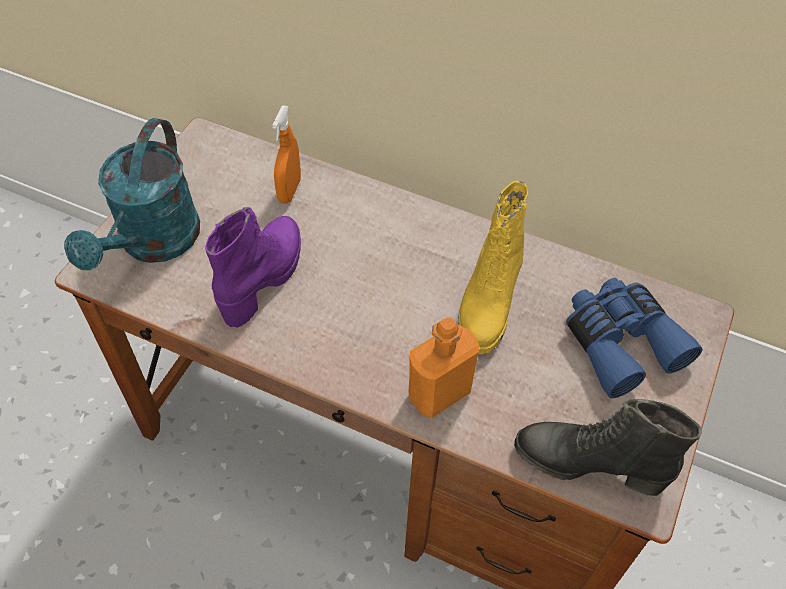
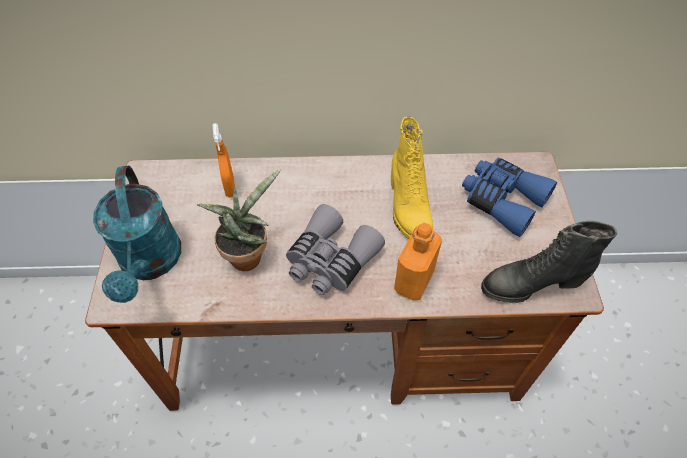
camera: 25 degrees left, 0 degrees up
(264, 278) = (248, 254): purple boot -> potted plant
(353, 325) = (330, 260): none -> grey binoculars

